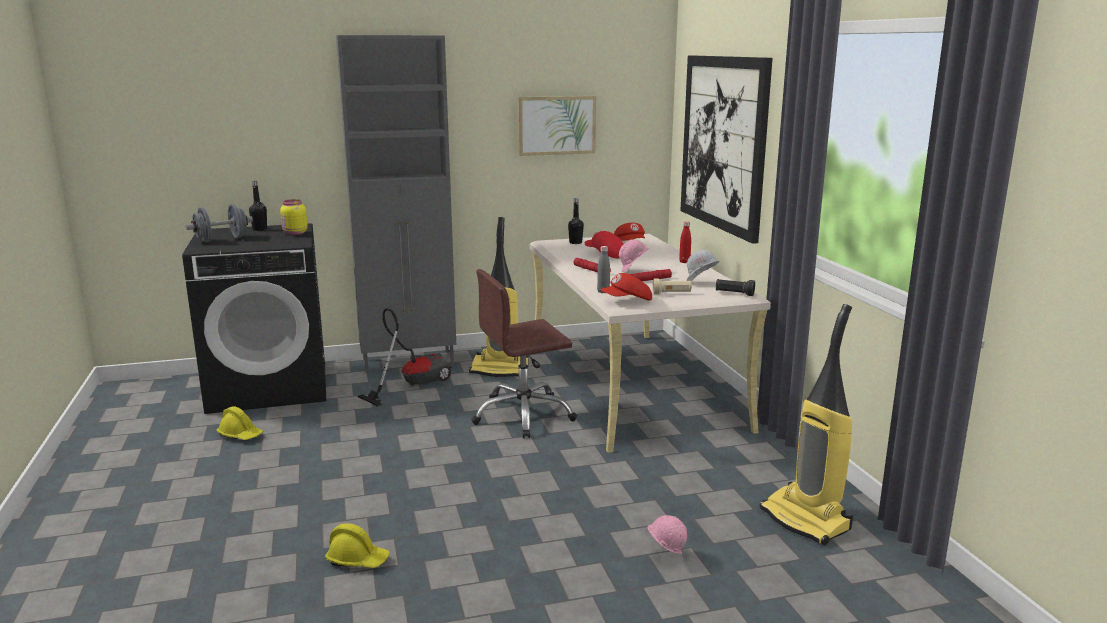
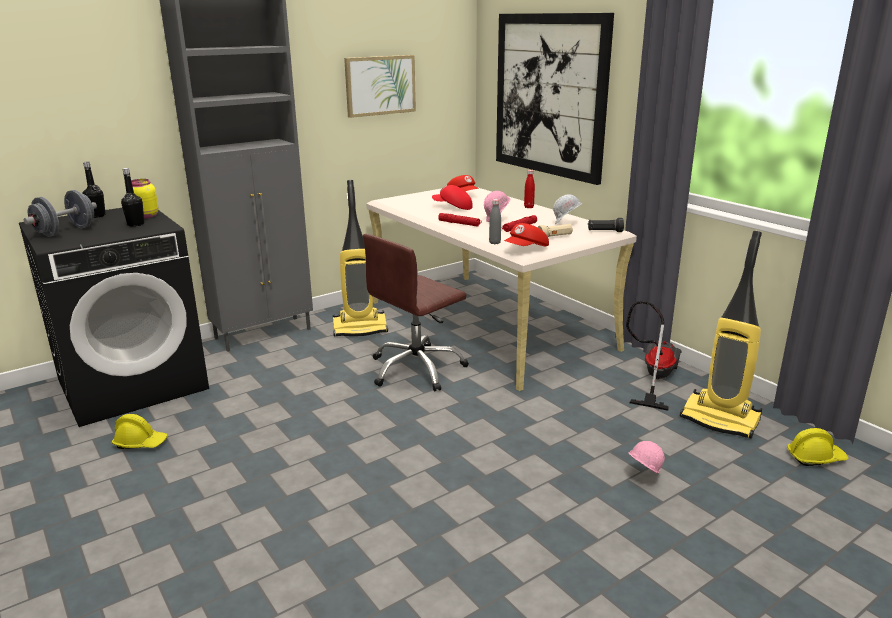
camera: 20 degrees left, 5 degrees up
(358, 560) = (374, 550): yellow hard hat -> yellow hard hat (815, 457)
(412, 384) = (285, 356): vacuum cleaner -> vacuum cleaner (653, 377)
(575, 242) = (412, 198): black bottle -> black bottle (136, 224)

